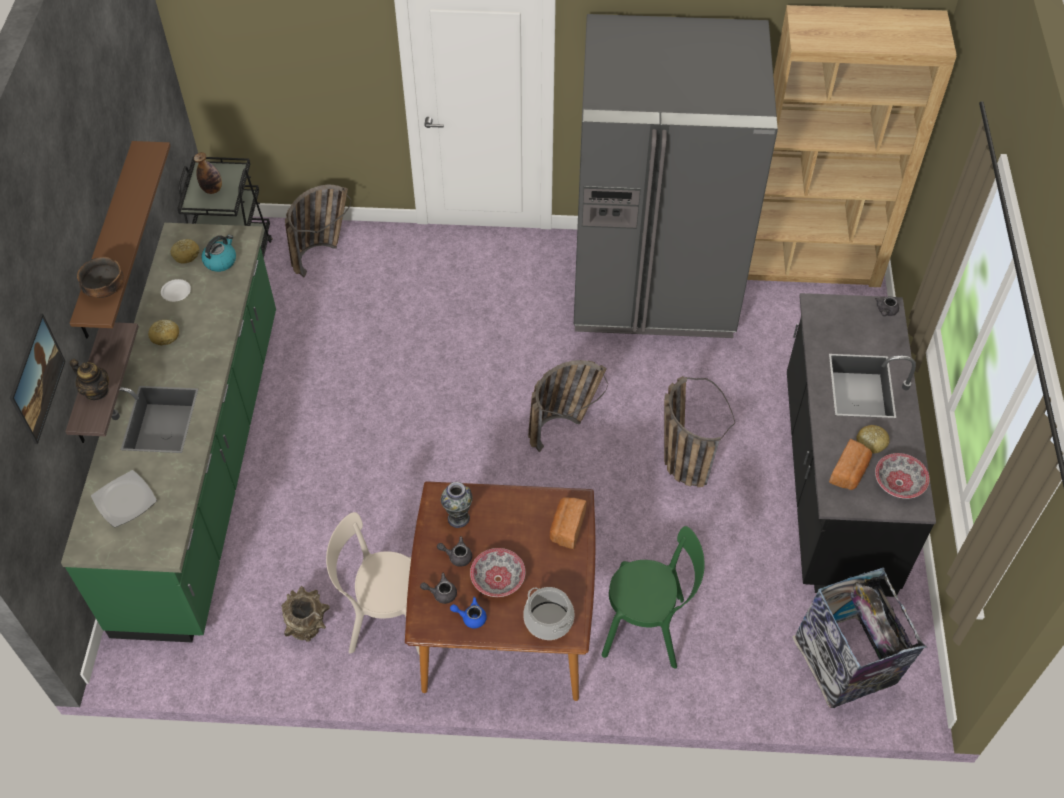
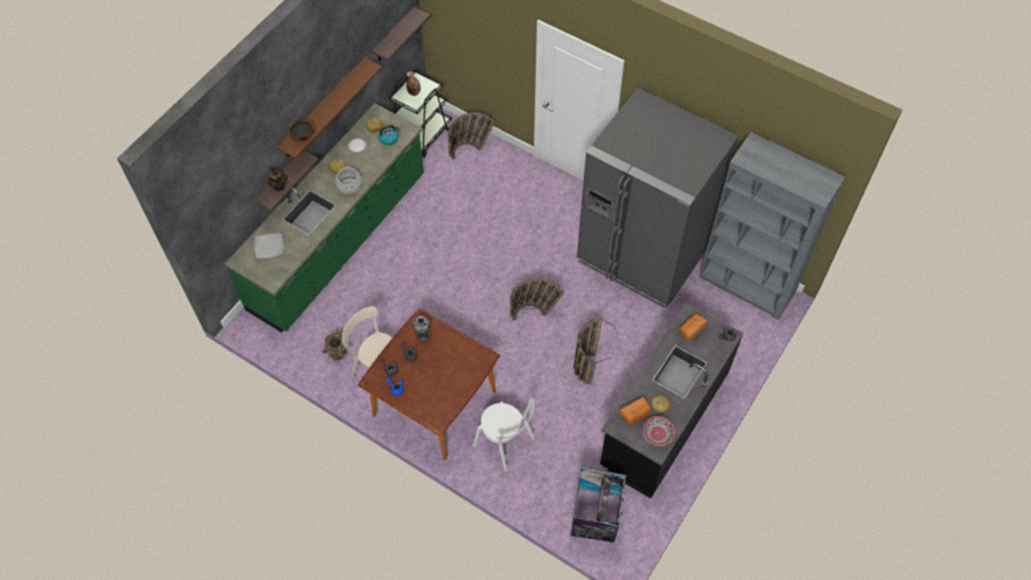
camera: 30 degrees right, 5 degrees up
(43, 390) = (245, 177): picture -> none
(155, 101) = (394, 36): none -> shelf
(498, 579) = (421, 376): bowl -> none
(548, 620) = (431, 410): cooking pot -> cooking pot (349, 185)
(567, 528) = (472, 368): bread -> bread (691, 330)
(648, 628) = (505, 444): green chair -> white chair
(811, 262) = (747, 285): brown bookcase -> grey bookcase

